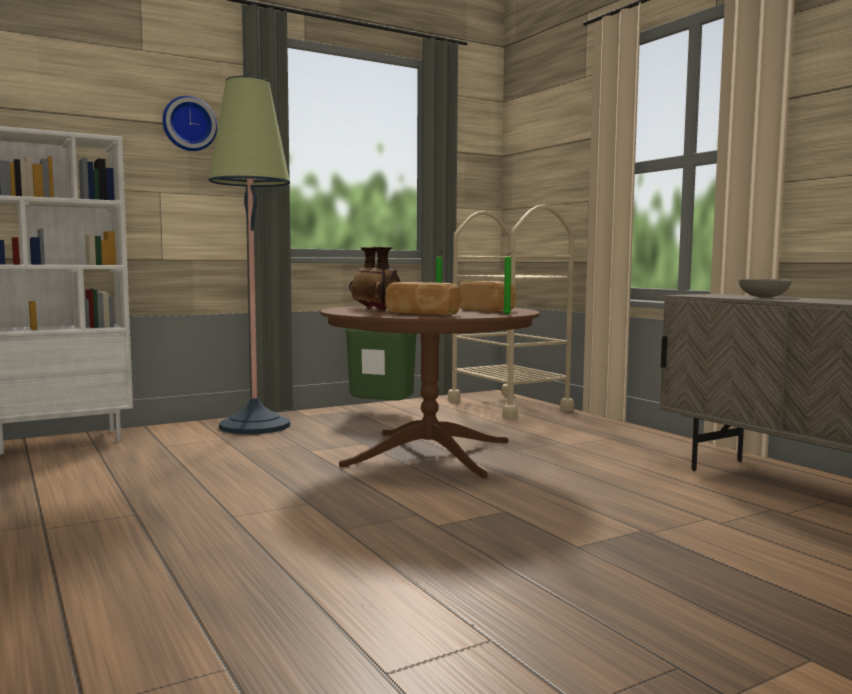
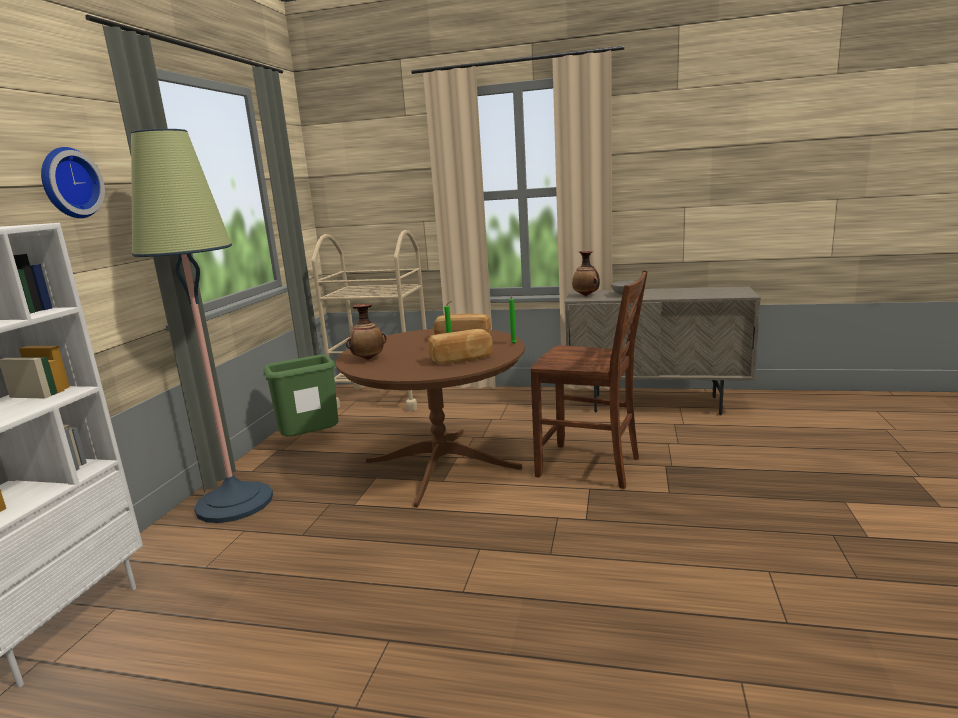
camera: 45 degrees left, 10 degrees up
(383, 310) = (405, 361): vase -> vase (586, 295)
(553, 500) = (590, 467): none -> brown chair

